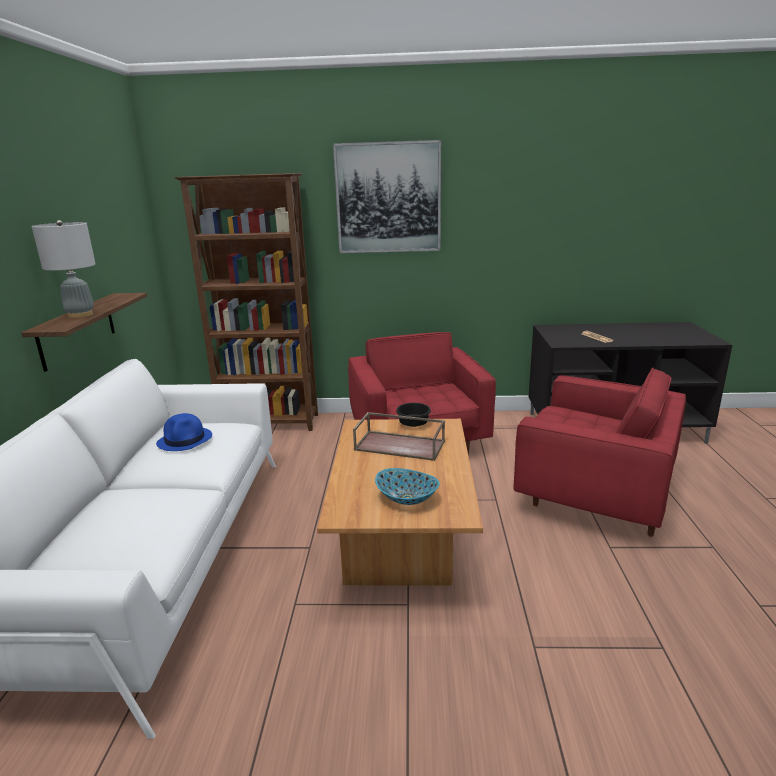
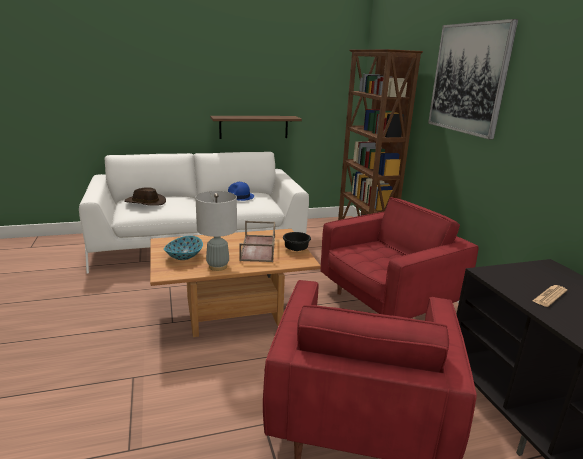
camera: 70 degrees right, 0 degrees up
(80, 315) = (243, 117): grey table lamp -> grey table lamp (217, 266)
(115, 533) = (145, 202): none -> brown hat

